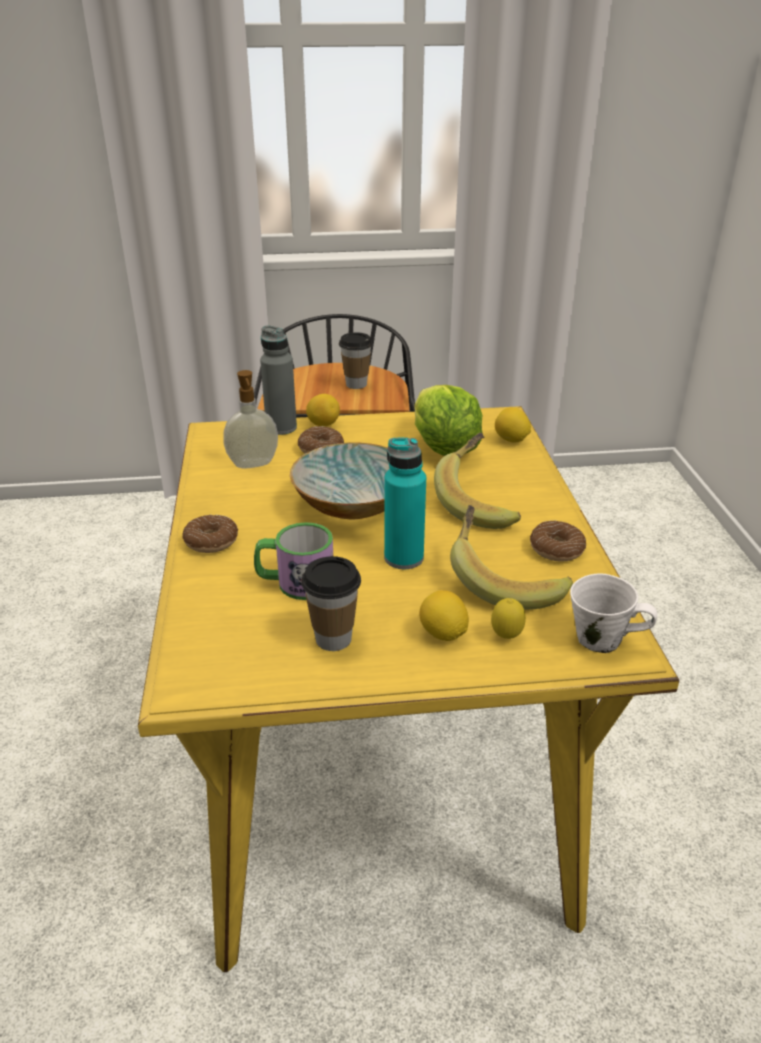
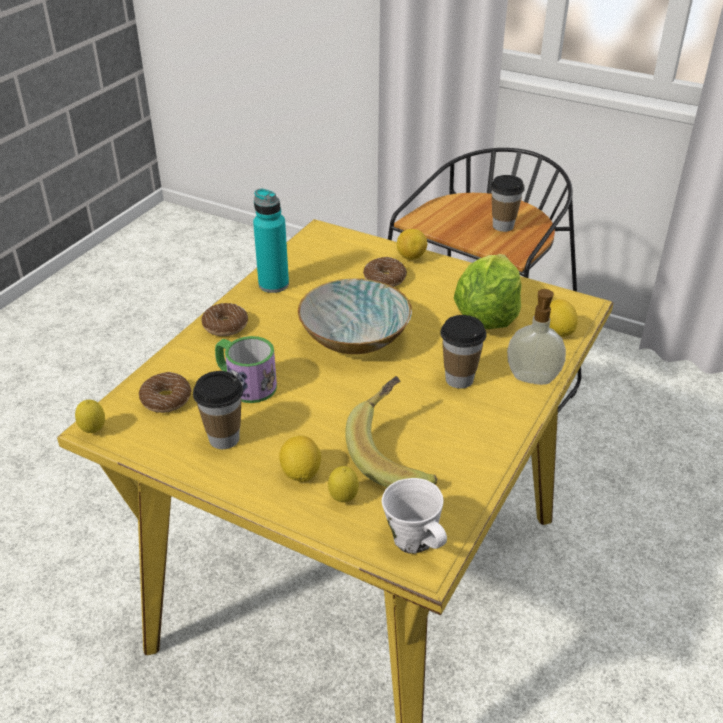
camera: 35 degrees right, 5 degrees up
(181, 697) = (94, 431): none -> lemon
(253, 464) = (319, 273): soap dispenser -> soap dispenser (532, 379)
(281, 428) = (375, 248): grey bottle -> none
(403, 558) = (342, 399): turquoise bottle -> turquoise bottle (273, 284)
(481, 502) = (459, 379): banana -> cup
(556, 549) = (473, 448): donut -> donut (166, 399)

